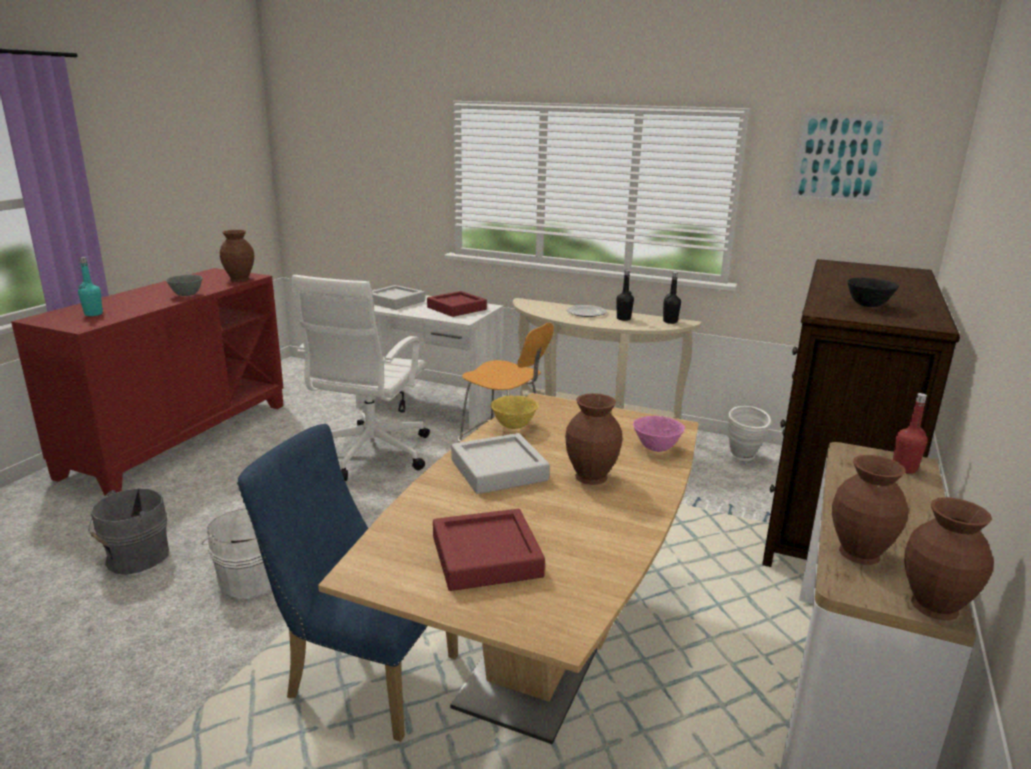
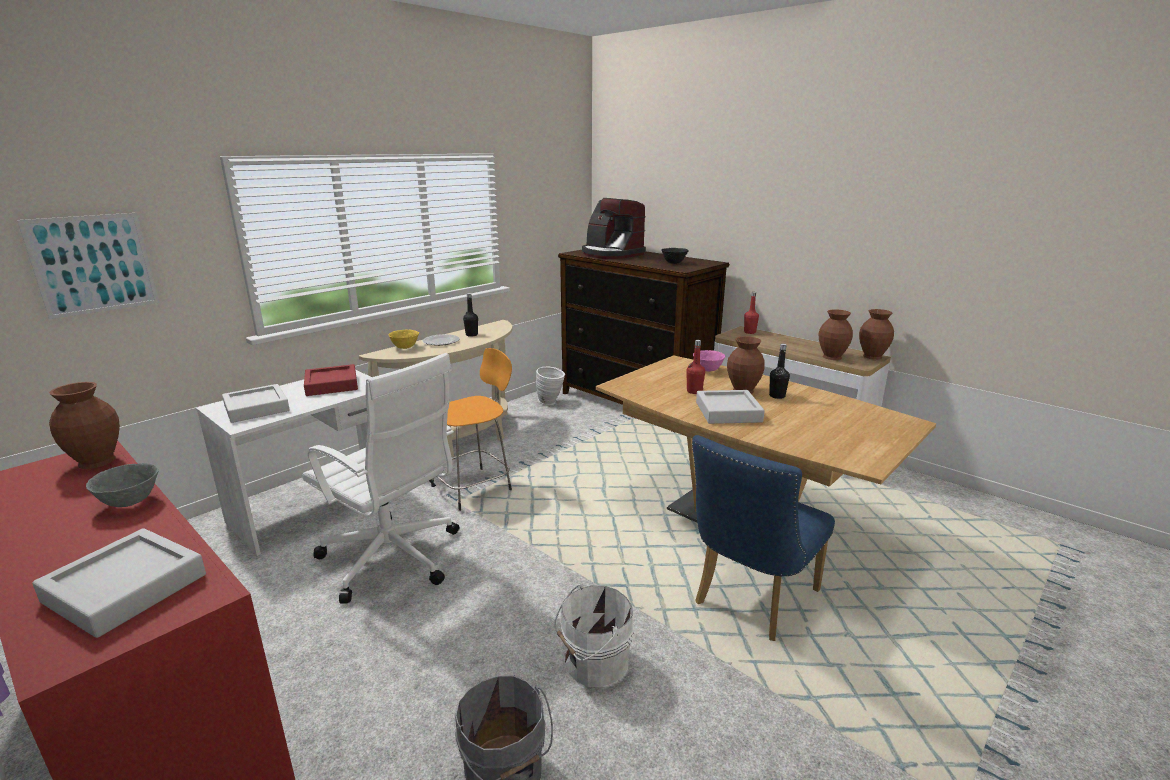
camera: 70 degrees left, 0 degrees up
(93, 314) = (126, 588): turquoise bottle -> grey tray
(486, 557) = (841, 429): red tray -> none
(514, 426) = (657, 399): yellow bowl -> yellow bowl (405, 347)
(559, 445) = (694, 391): none -> red bottle
(670, 321) = (494, 325): black bottle -> black bottle (777, 396)
(839, 158) = (543, 185): picture -> picture (93, 264)
(864, 276) = (611, 254): none -> coffee machine

